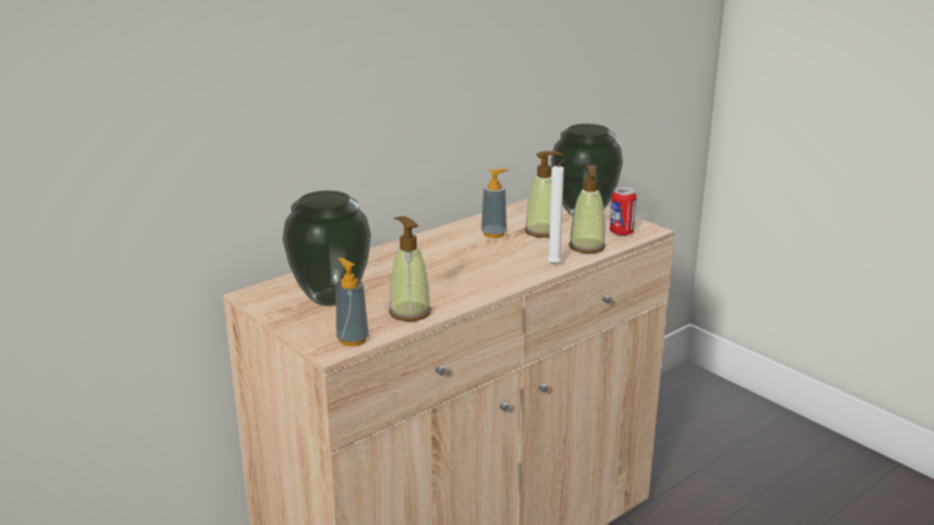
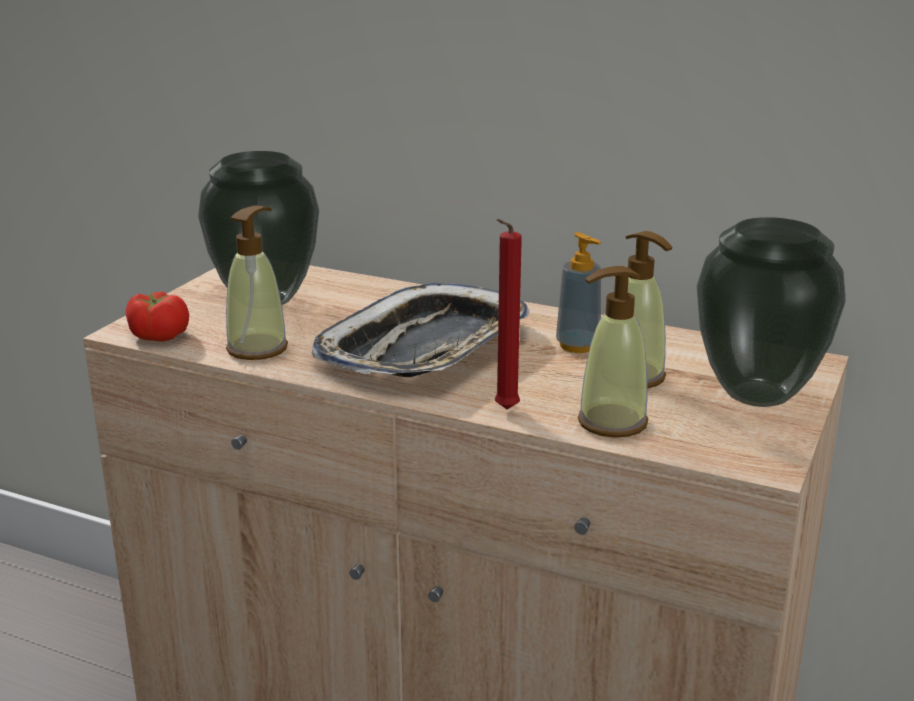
camera: 65 degrees right, 0 degrees up
(352, 339) = (160, 335): soap dispenser -> tomato
(457, 268) = (425, 347): none -> tray
(555, 266) = (504, 411): white candle -> red candle
(621, 233) = (715, 441): can -> none

